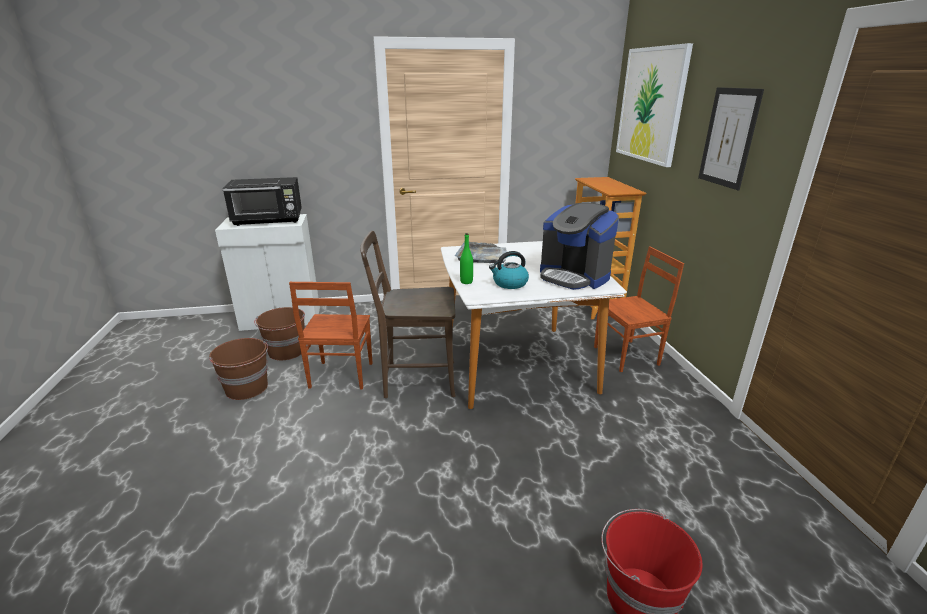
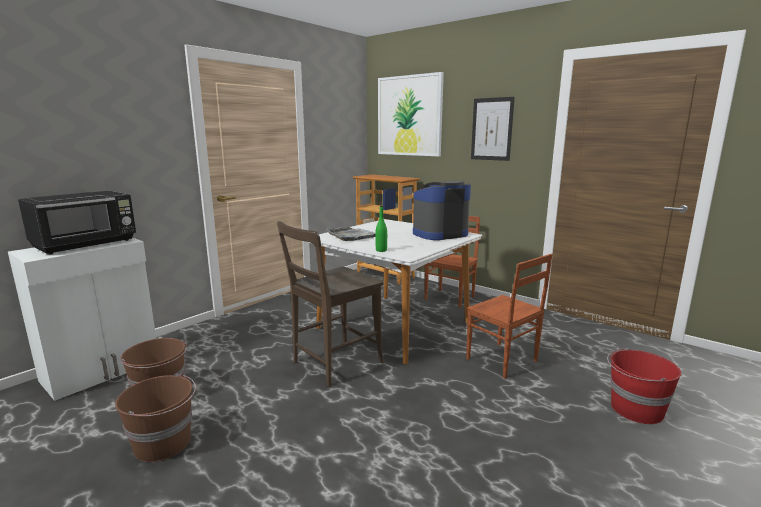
camera: 40 degrees left, 10 degrees down
(340, 376) = (259, 389): brown chair -> brown chair (502, 360)
(509, 283) = (411, 245): kettle -> none
(574, 276) = (439, 234): coffee machine -> coffee machine turned 150 degrees clockwise

